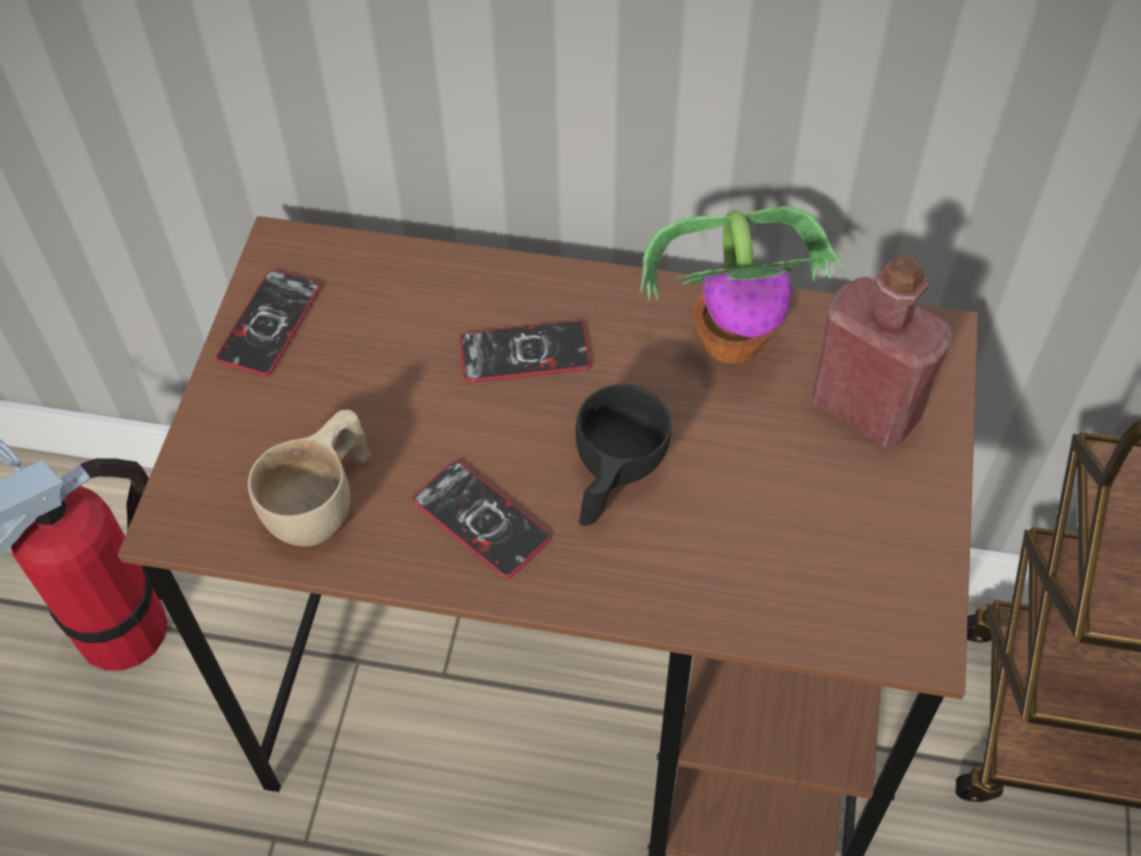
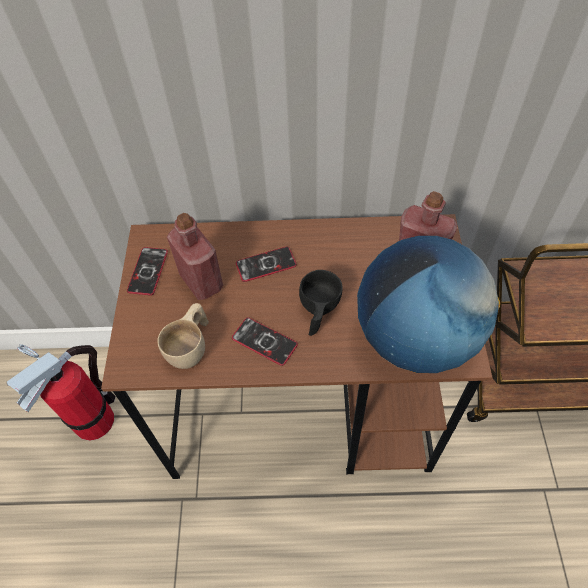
camera: 10 degrees left, 0 degrees up
(377, 366) = (201, 281): none -> red bottle
(733, 339) = (355, 243): potted plant -> none
(815, 574) = (416, 338): none -> globe

